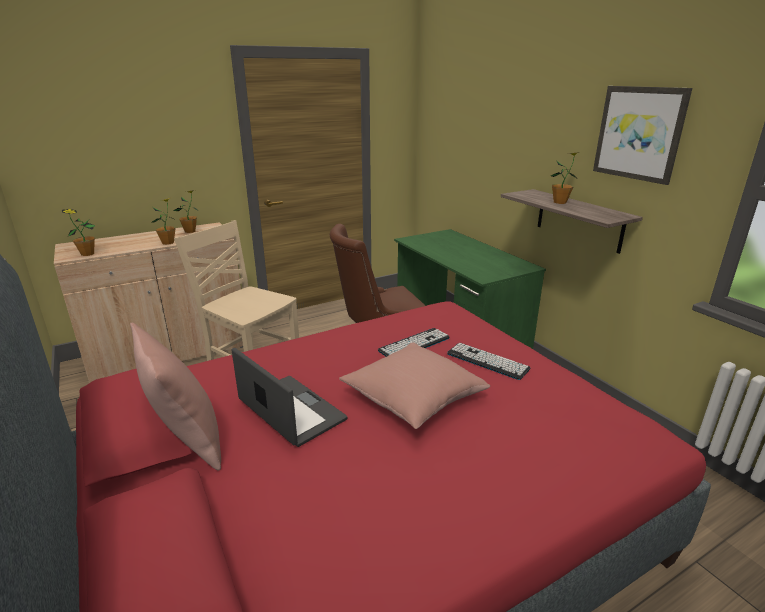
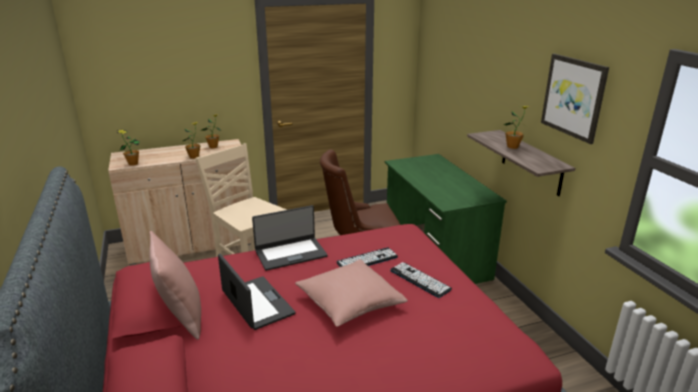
camera: 10 degrees right, 0 degrees up
(316, 345) = (290, 253): none -> laptop

